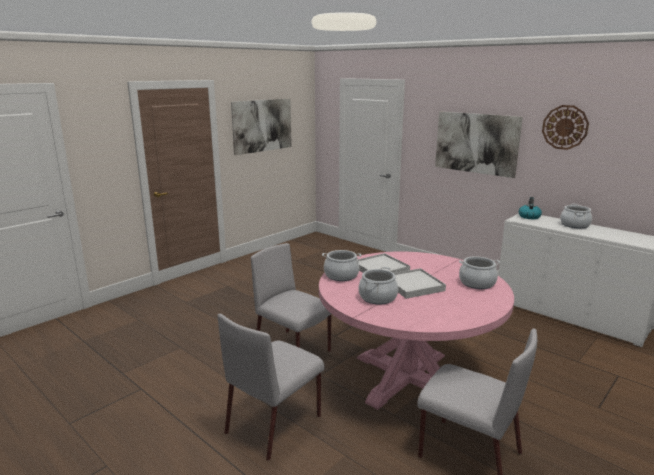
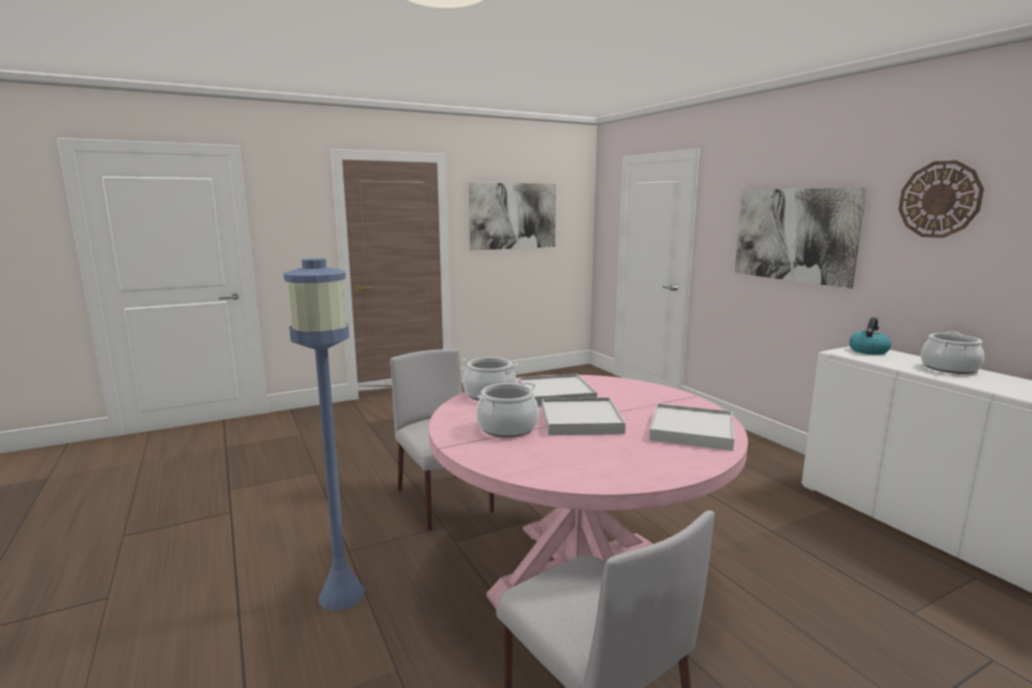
camera: 20 degrees right, 5 degrees down
(275, 423) = (341, 594): grey chair -> blue floor lamp
(477, 283) = (691, 430): cooking pot -> white tray

